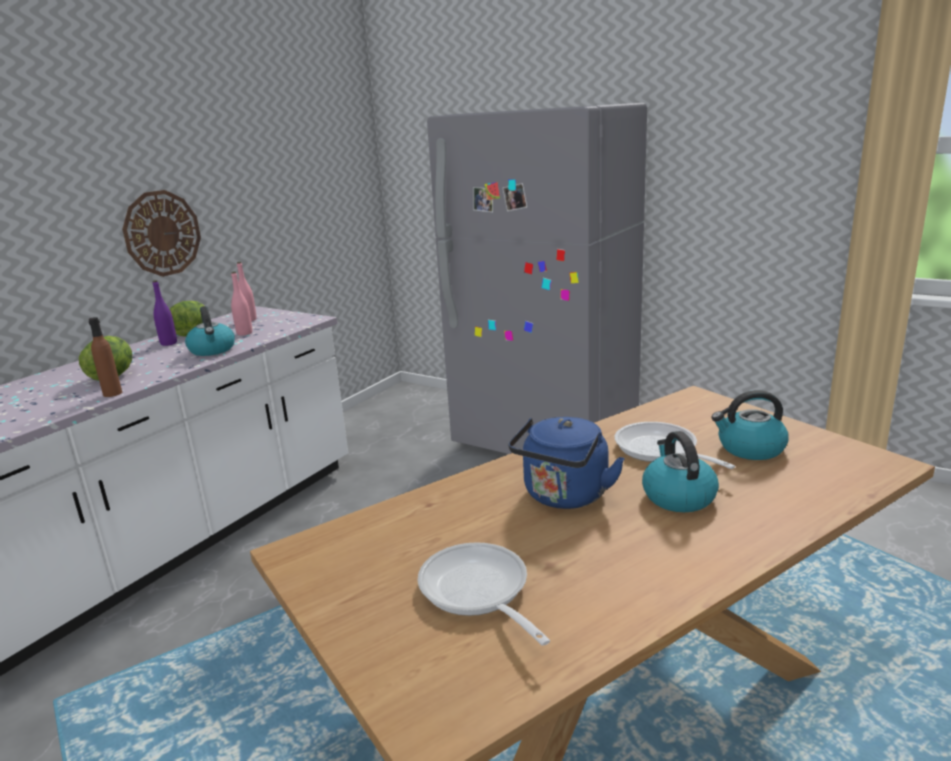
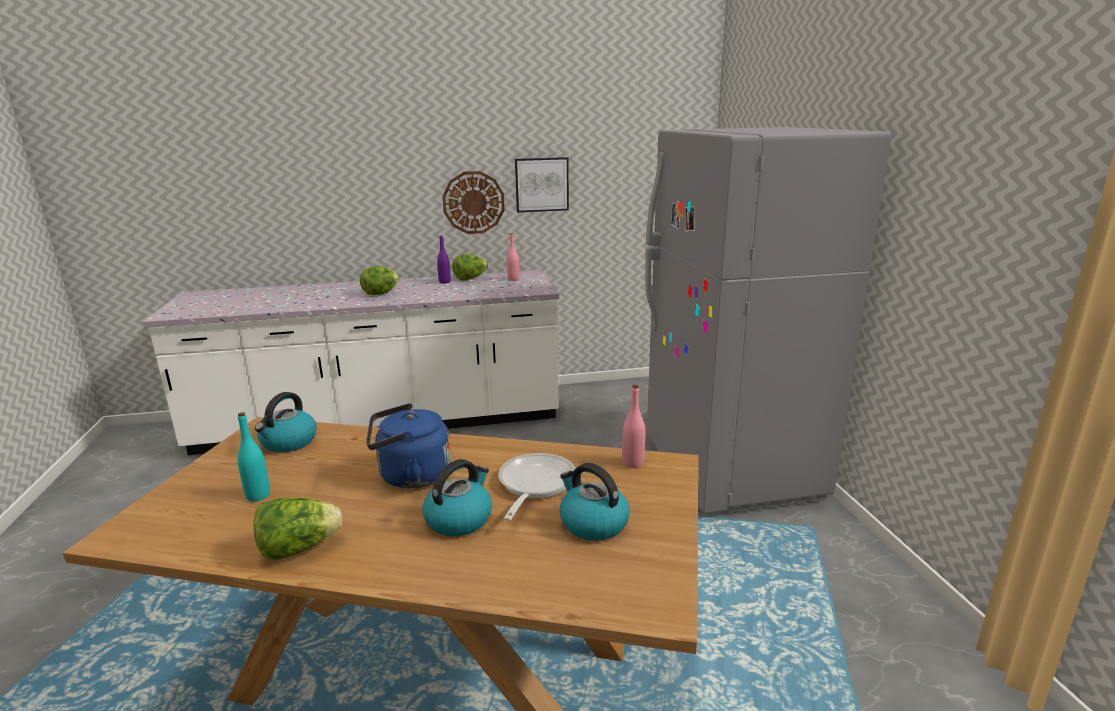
camera: 45 degrees right, 0 degrees up
(112, 393) = (358, 303): brown bottle -> none
(212, 350) = (449, 293): kettle -> kettle (288, 442)
(234, 200) = (541, 184): none -> picture
(244, 333) = (488, 288): pink bottle -> pink bottle (633, 463)
(477, 592) = (258, 496): frying pan -> turquoise bottle
(633, 591) = (299, 548): none -> lettuce

